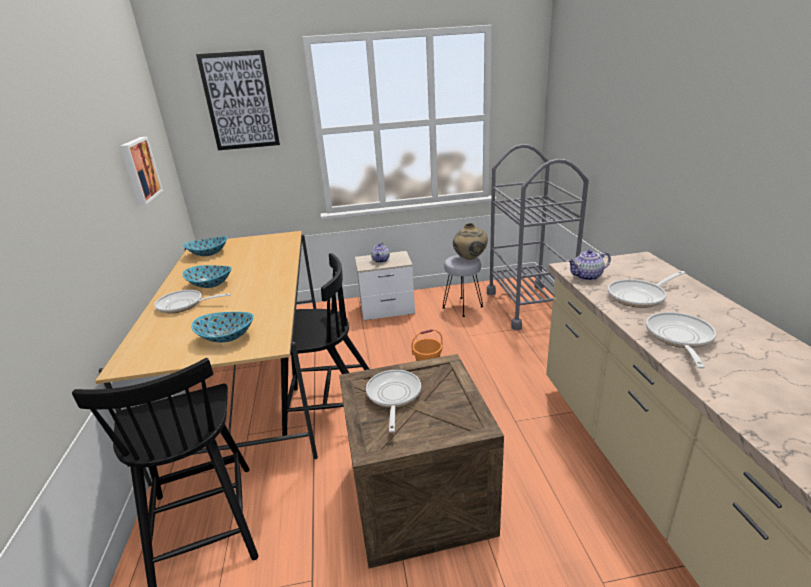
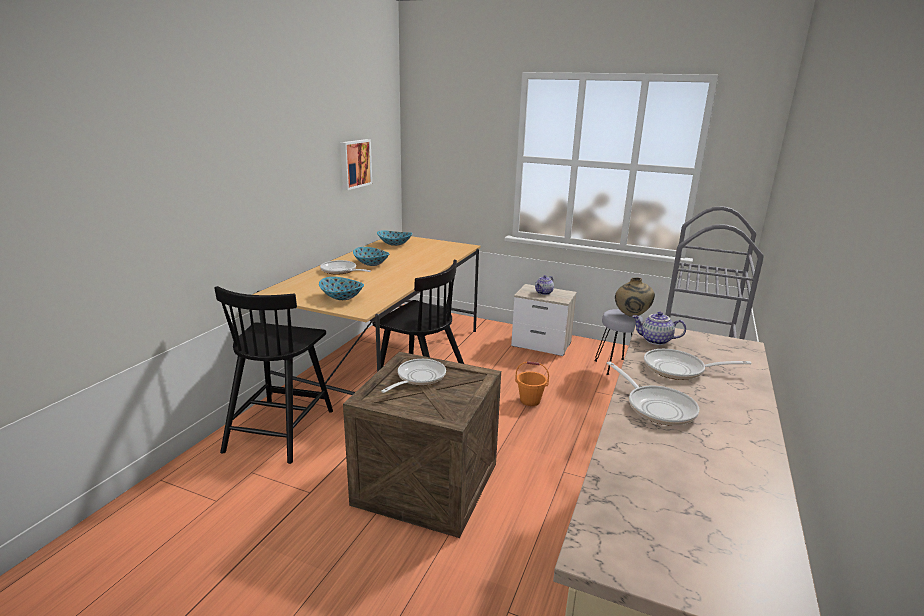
camera: 30 degrees right, 5 degrees down
(240, 101) = (460, 122): picture -> none
(679, 338) = (657, 407): frying pan -> frying pan turned 105 degrees clockwise

